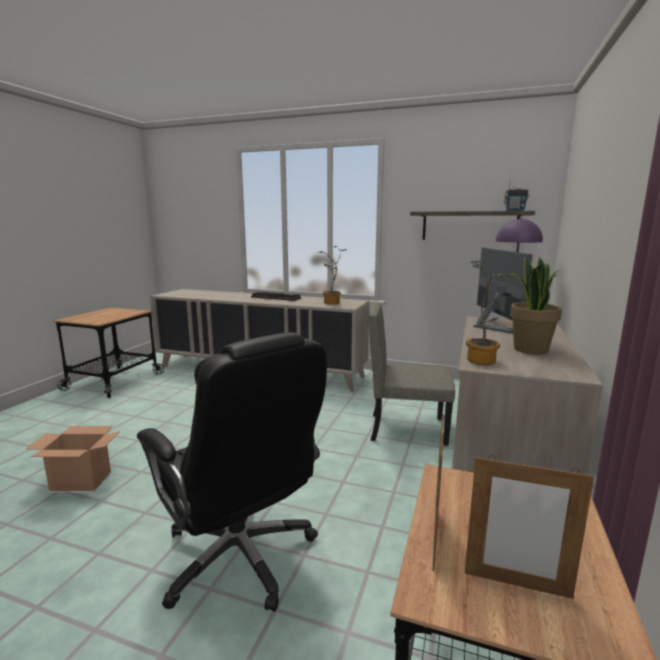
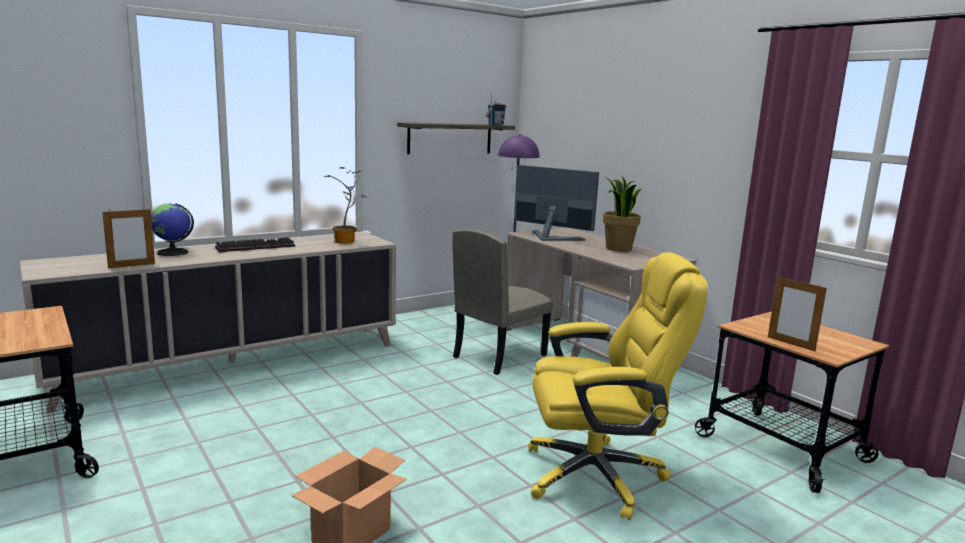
camera: 55 degrees left, 0 degrees up
(234, 294) = (173, 252): none -> globe
(240, 557) = (597, 475): black office chair -> yellow office chair
(484, 360) = (625, 261): potted plant -> none
(516, 585) = (831, 343): picture frame -> picture frame (131, 266)

